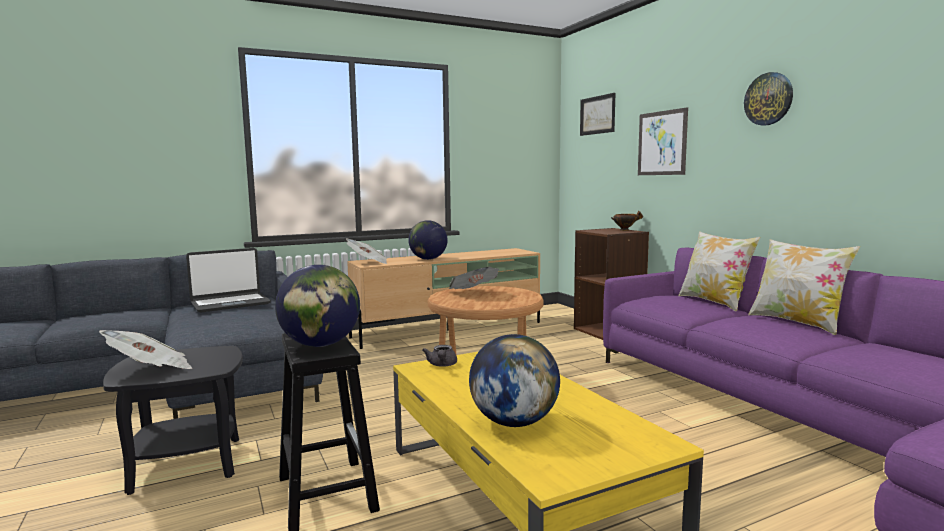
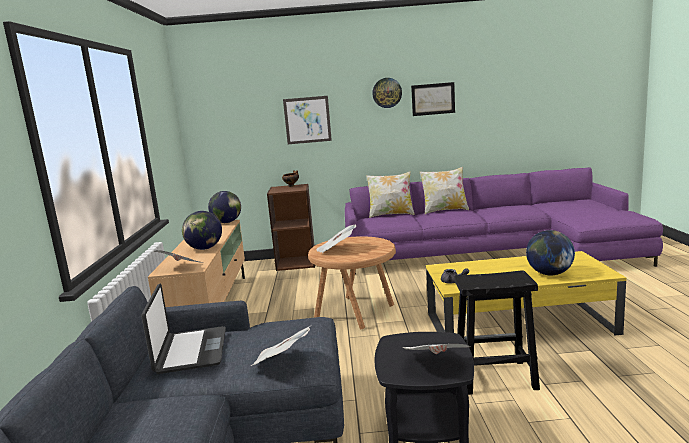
camera: 65 degrees left, 5 degrees up
(197, 326) = (282, 361): none -> newspaper
(320, 345) = (499, 278): globe -> globe (227, 222)
(597, 115) = (231, 98): picture -> picture (433, 99)

